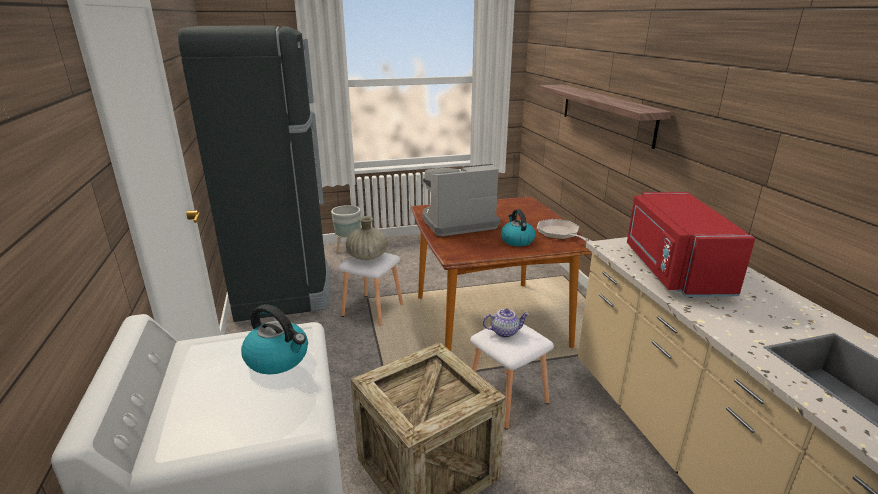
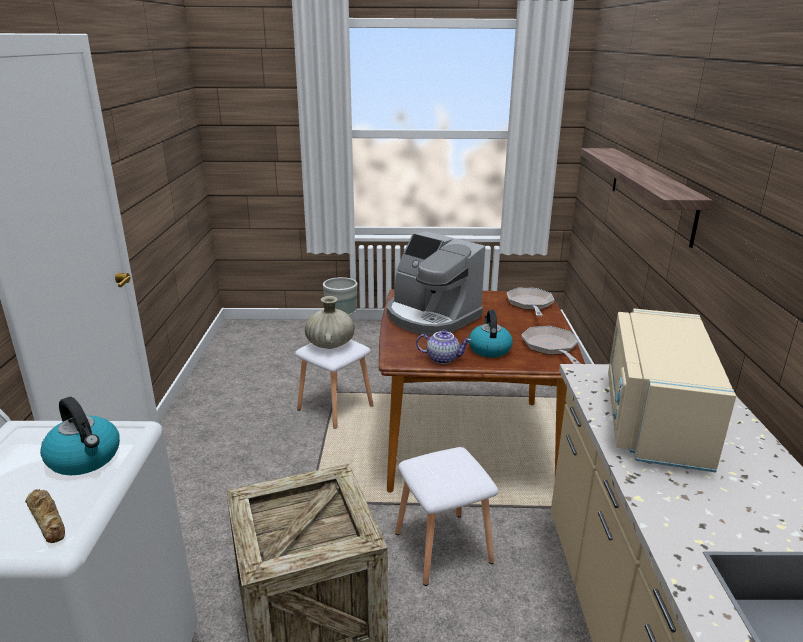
camera: 15 degrees right, 0 degrees up
(283, 288) = (250, 366): black fridge -> none
(284, 410) = (48, 519): none -> bread
(457, 222) = (431, 317): coffee machine -> coffee machine turned 135 degrees counterclockwise
(505, 332) = (440, 463): teapot -> teapot (443, 358)
(525, 206) = (530, 304): none -> frying pan
(673, 270) = (652, 419): red microwave -> beige microwave

